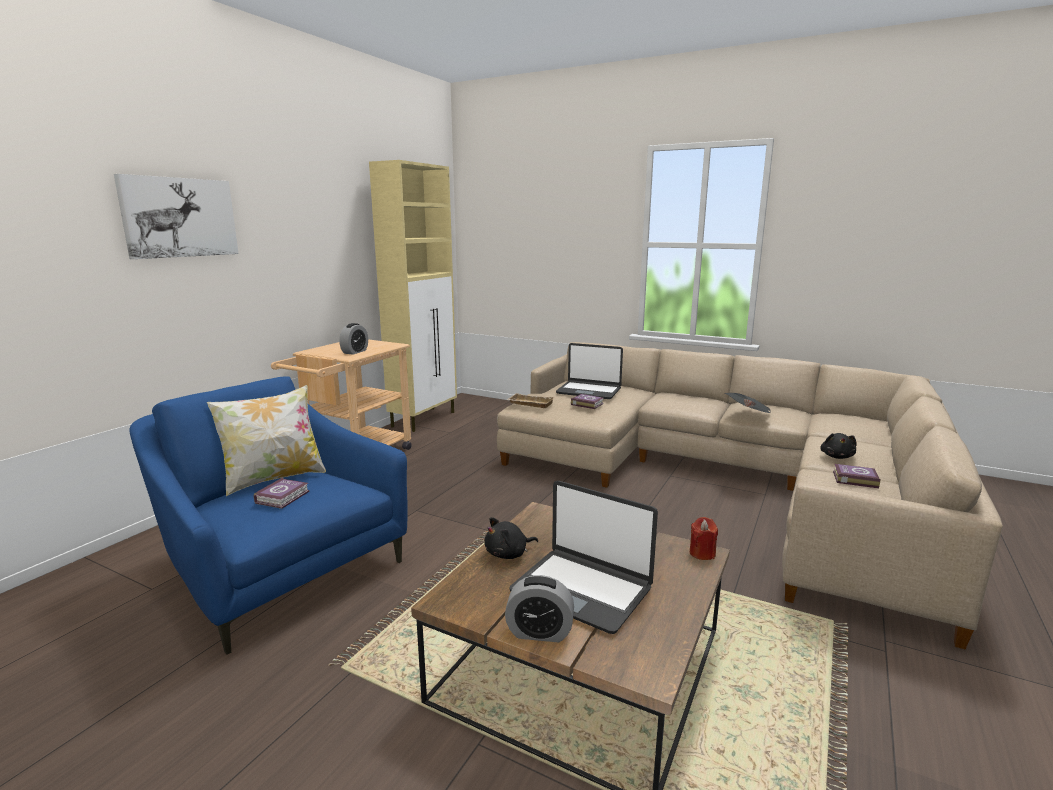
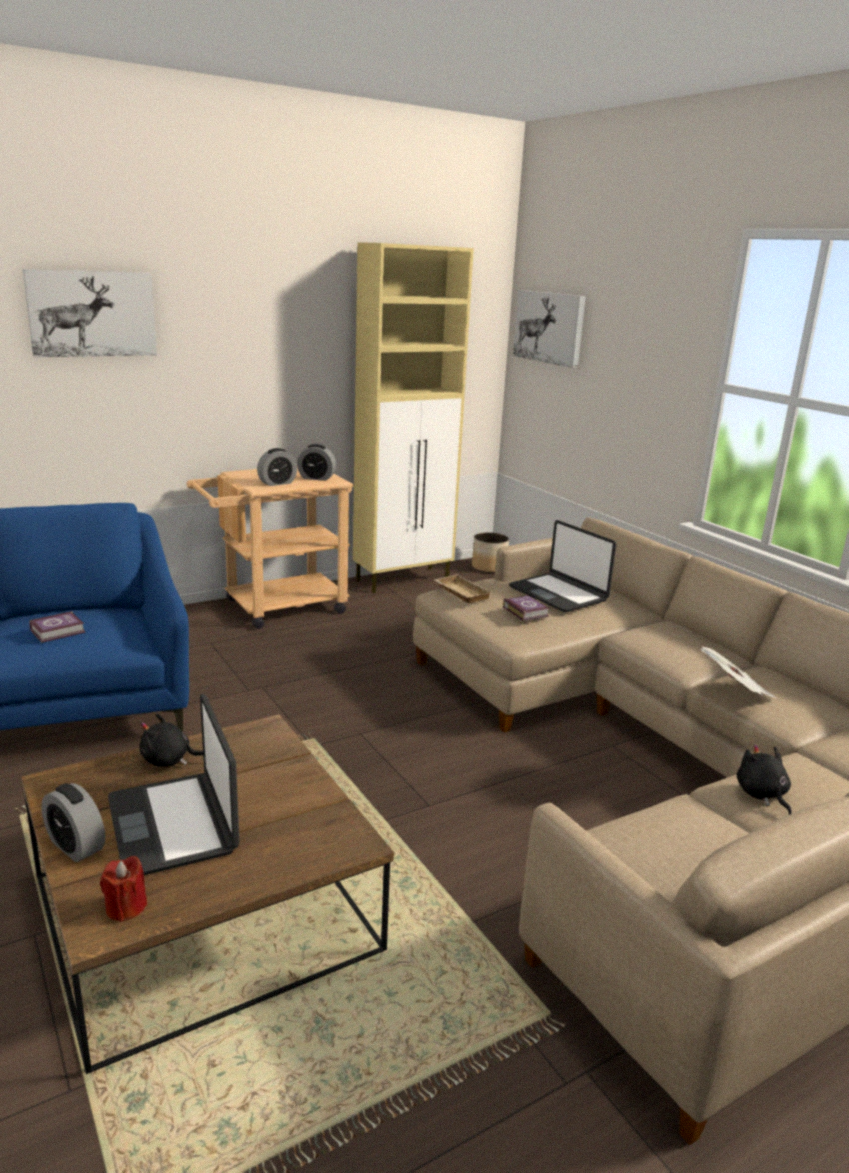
camera: 30 degrees right, 5 degrees up
(274, 478) = (83, 610): pillow -> none
(377, 345) = (316, 478): none -> alarm clock
(470, 400) = (489, 567): none -> planter
(495, 223) = (549, 327): none -> picture
(702, 553) = (354, 842): red candle -> red candle (126, 907)
(837, 456) = (762, 795): black plush toy -> black plush toy turned 120 degrees clockwise
(853, 479) = (716, 834): book -> none

